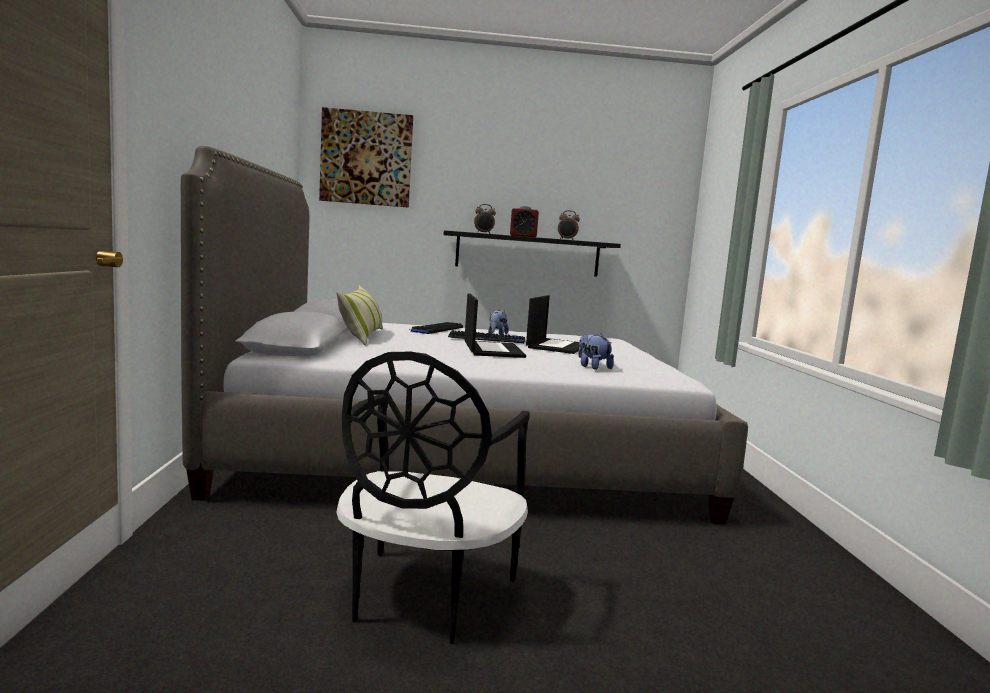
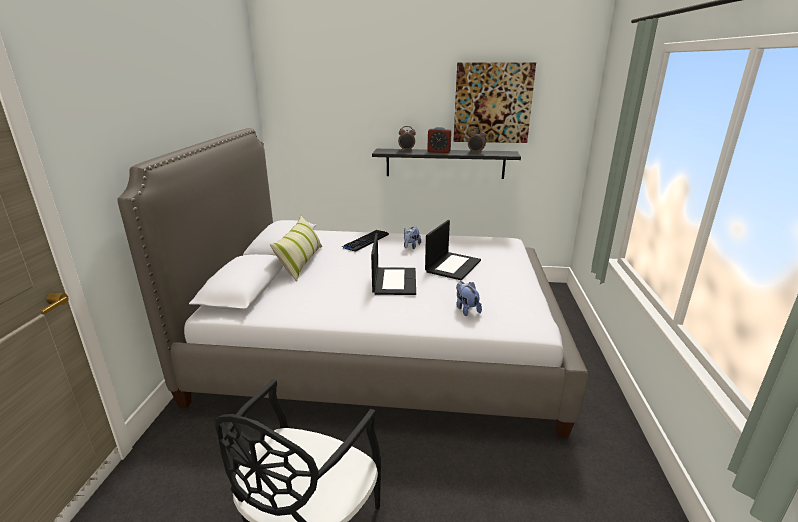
camera: 10 degrees right, 15 degrees up
(366, 158) = (309, 93): picture -> picture (492, 103)
(487, 339) = (399, 257): keyboard -> none

